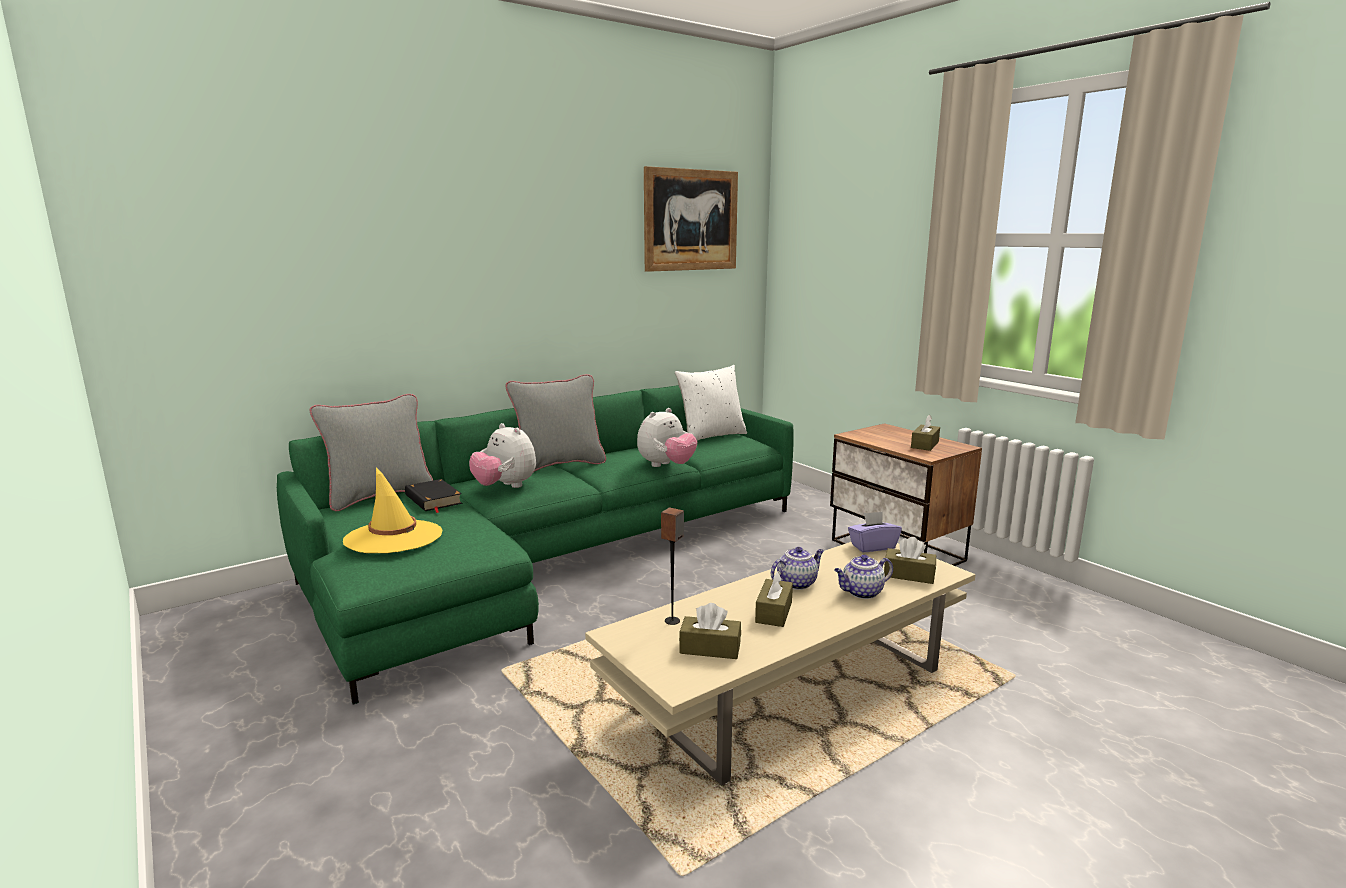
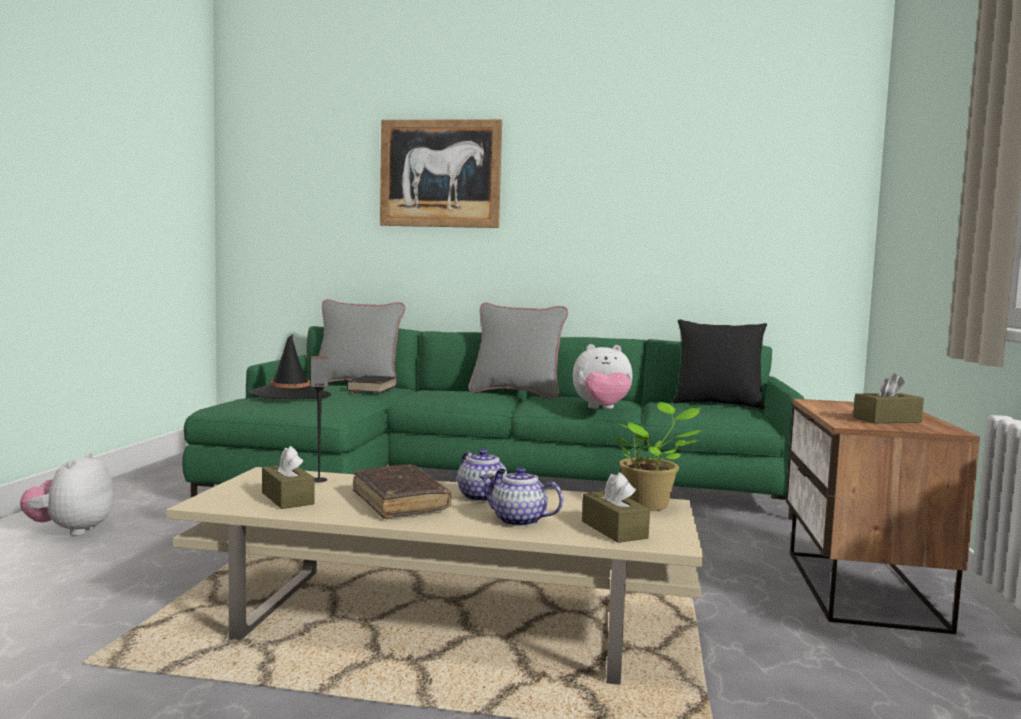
camera: 45 degrees right, 10 degrees down
(394, 537) = (290, 395): yellow hat -> black hat
(505, 487) = (435, 392): plush toy -> plush toy (71, 531)
(691, 220) = (750, 157): picture -> picture (440, 174)
(711, 436) = (717, 404): white pillow -> black pillow
(773, 612) = (400, 502): brown tissue box -> brown book
(797, 583) = (483, 497): teapot -> teapot turned 45 degrees clockwise
(872, 546) = (650, 505): purple tissue box -> potted plant

